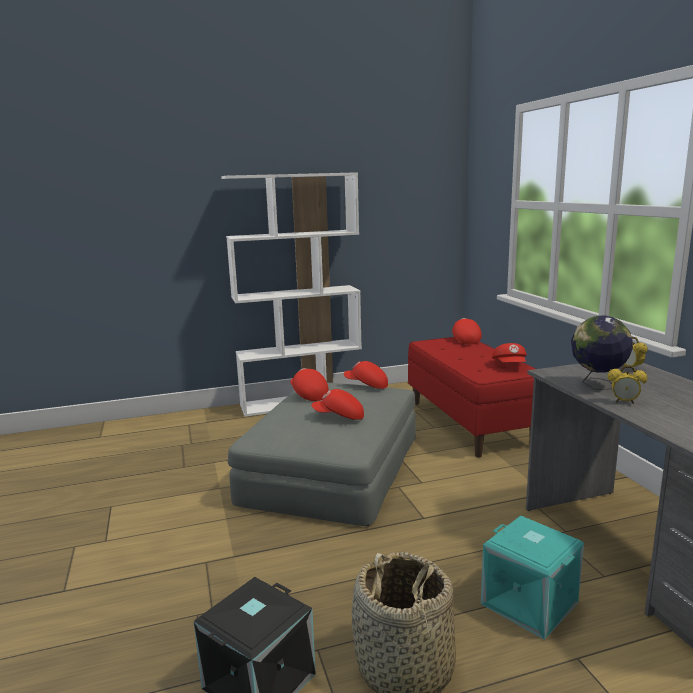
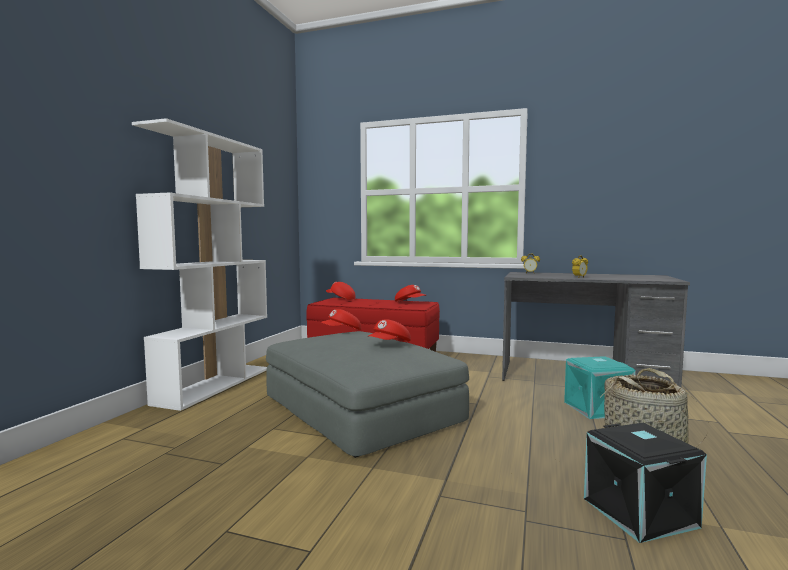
camera: 55 degrees left, 10 degrees down
(308, 394) = (323, 342): red cap -> none
(597, 385) = (549, 276): globe -> none

